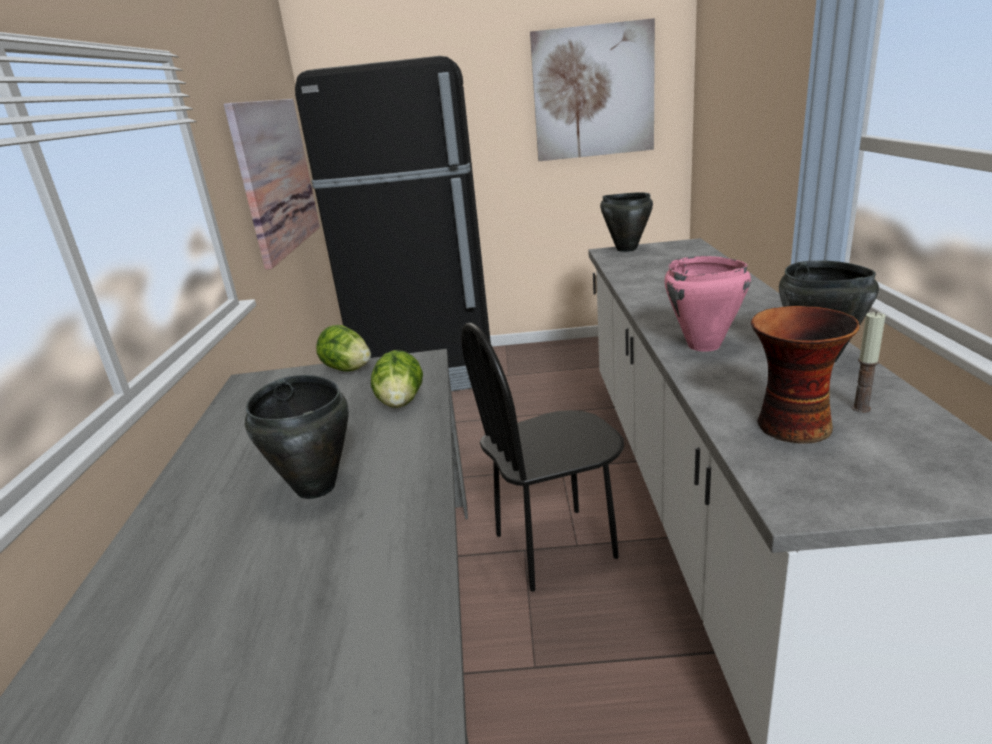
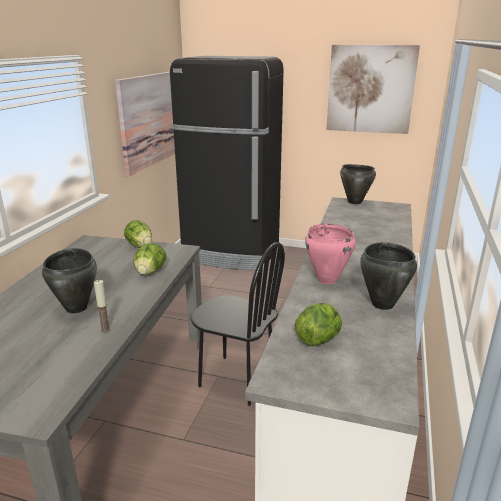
camera: 15 degrees right, 0 degrees up
(555, 546) = (236, 379): black chair -> black chair turned 150 degrees counterclockwise
(791, 426) = (318, 339): vase -> lettuce
(860, 408) = (368, 340): candle -> candle (105, 330)

